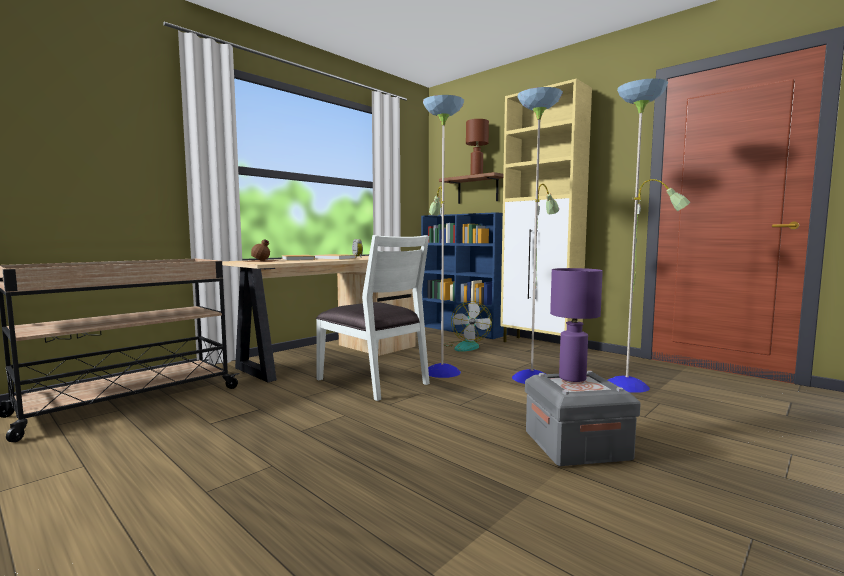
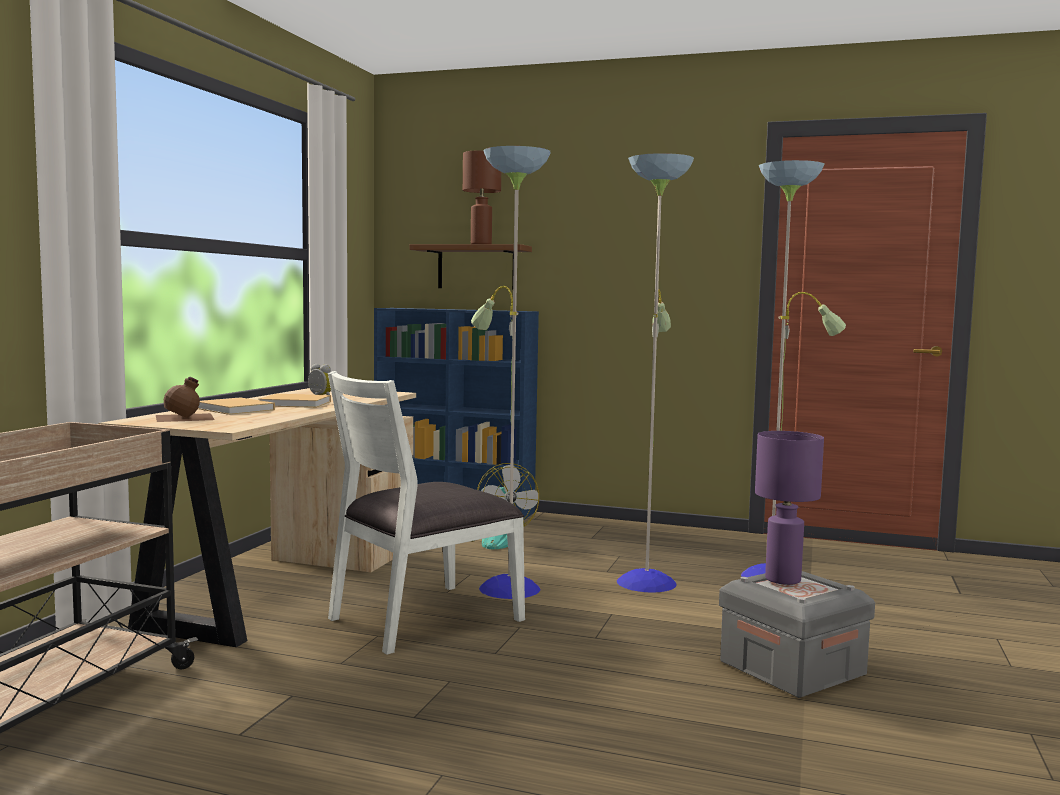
camera: 25 degrees left, 0 degrees up
(374, 381) = (423, 618): white chair -> white chair turned 120 degrees clockwise
(540, 345) = (601, 525): beige cabinet -> none

